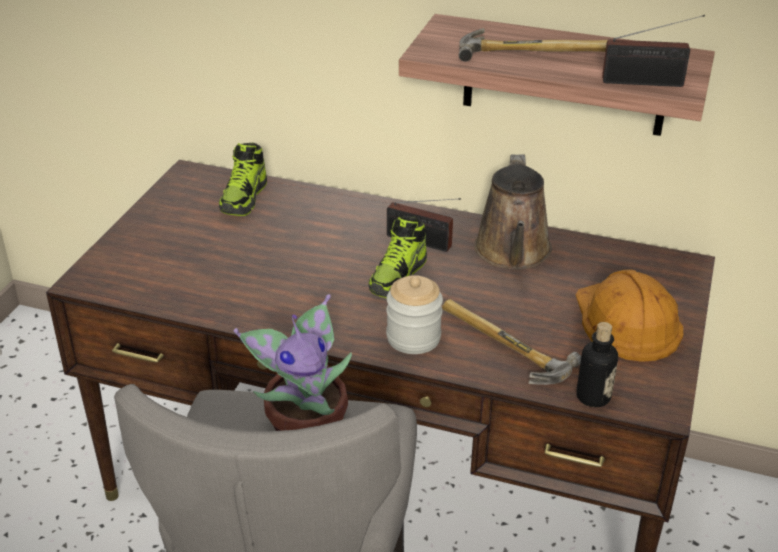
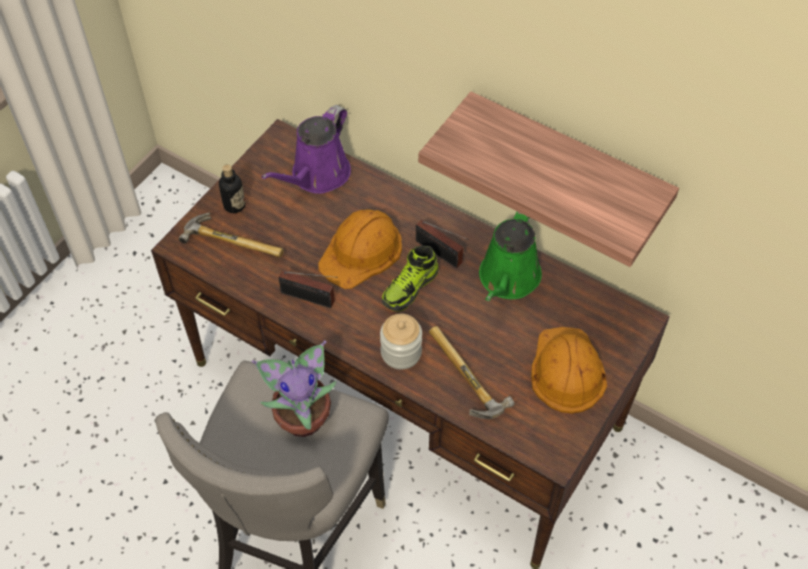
camera: 15 degrees right, 20 degrees up
(244, 198) = (317, 176): shoe -> purple watering can
(324, 254) = (361, 251): none -> orange hard hat
(513, 253) = (508, 280): brown watering can -> green watering can
(533, 52) = (528, 162): hammer -> hammer (235, 239)
(593, 397) = (510, 437): bottle -> bottle (234, 205)
(647, 83) = (600, 222): radio -> radio (310, 298)

